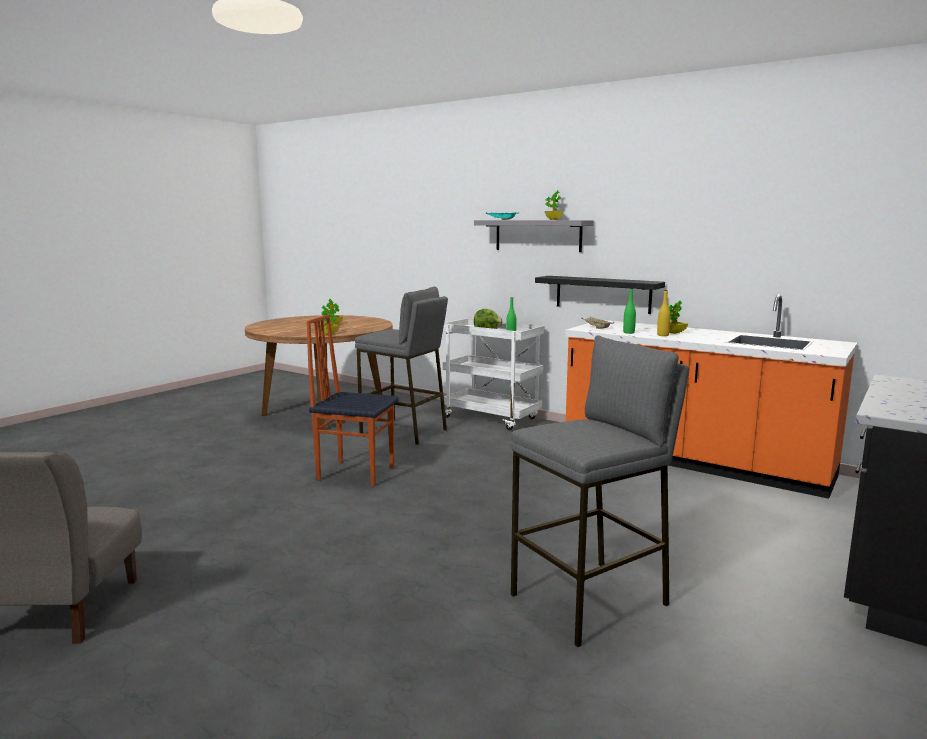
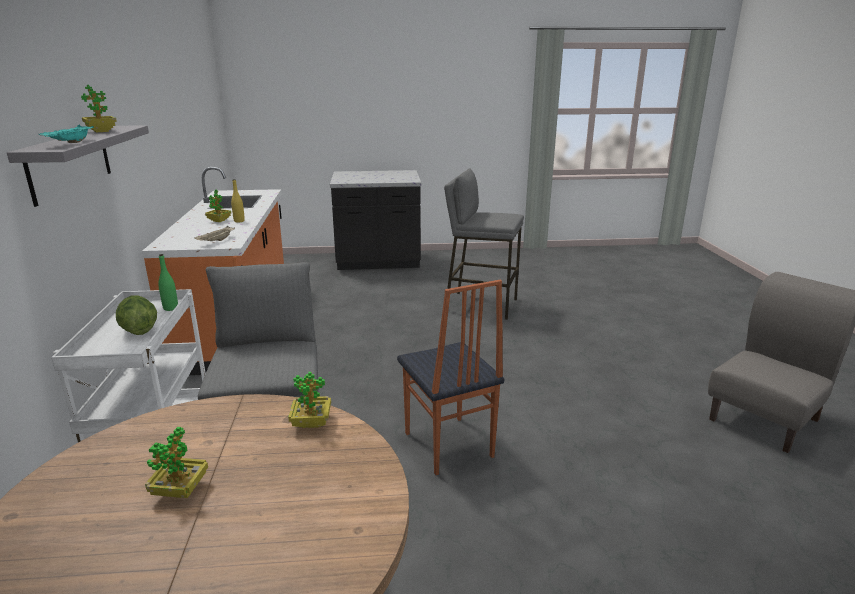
camera: 130 degrees left, 10 degrees up
(602, 294) = (133, 219): black shelf -> none
(628, 332) = (236, 229): green bottle -> none

